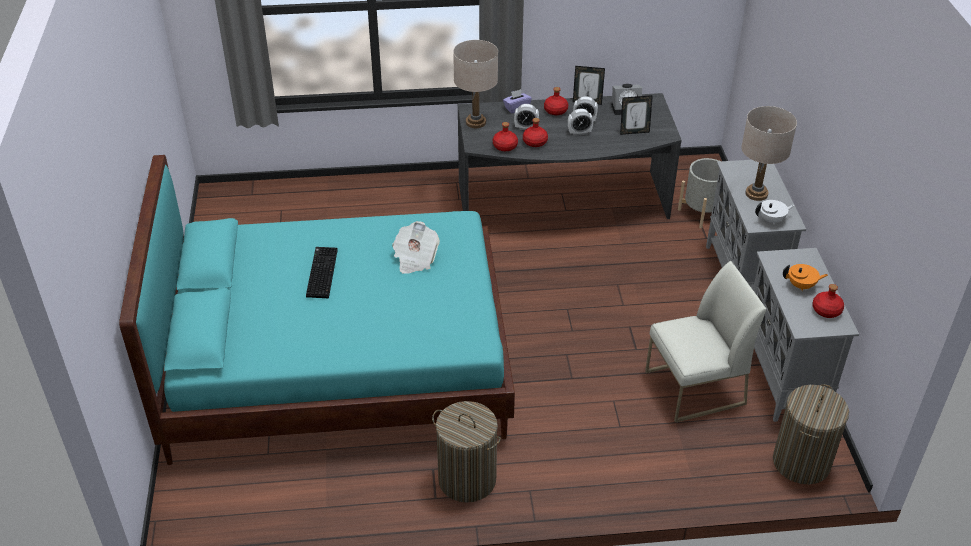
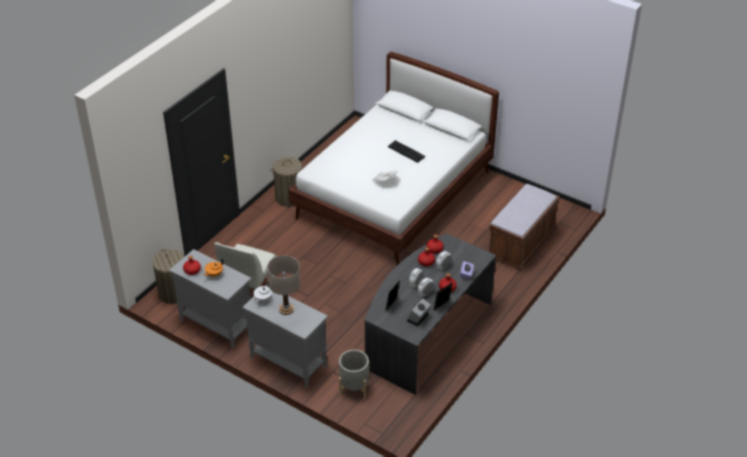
camera: 130 degrees right, 0 degrees up
(326, 205) = (521, 244): none -> brown bench
(338, 364) = (394, 195): turquoise bed -> white bed
(475, 122) = (469, 251): beige table lamp -> none

